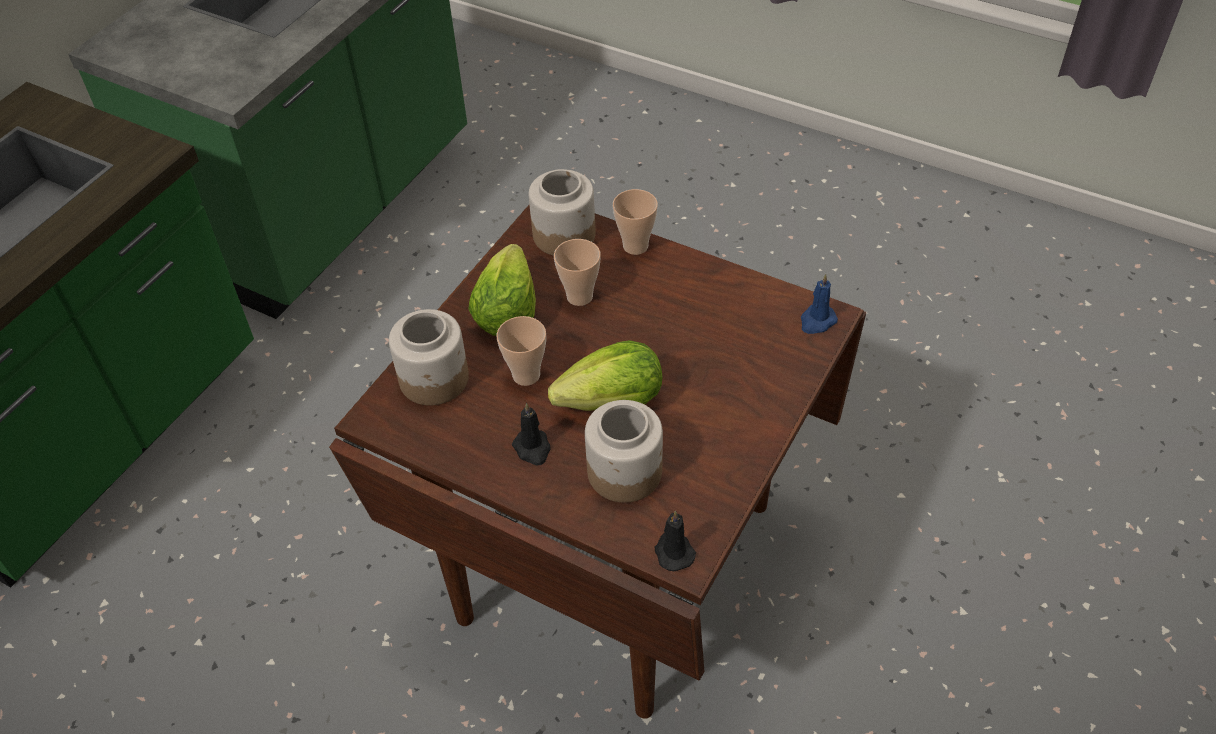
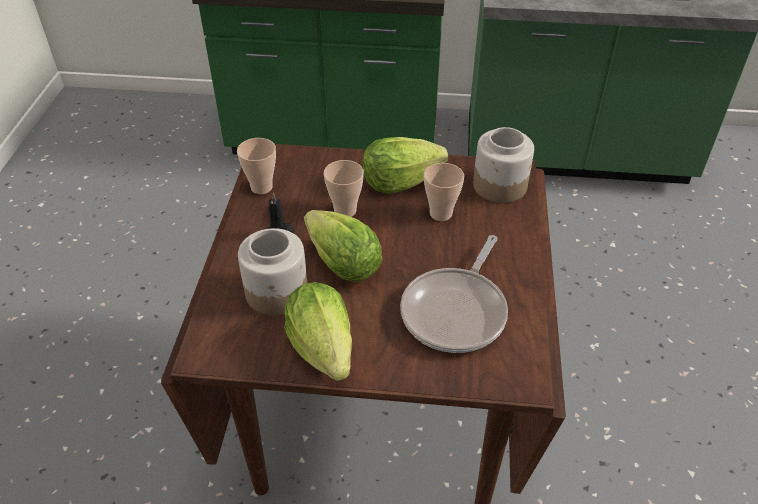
camera: 65 degrees right, 5 degrees down
(434, 379) = (317, 169): jar -> none
(635, 246) = (518, 228): cup -> cup (261, 187)
(673, 551) = (209, 344): black candle -> none
(724, 452) = (323, 348): none -> lettuce
(725, 333) = (456, 311): none -> frying pan
(817, 321) = (512, 373): blue candle -> none

